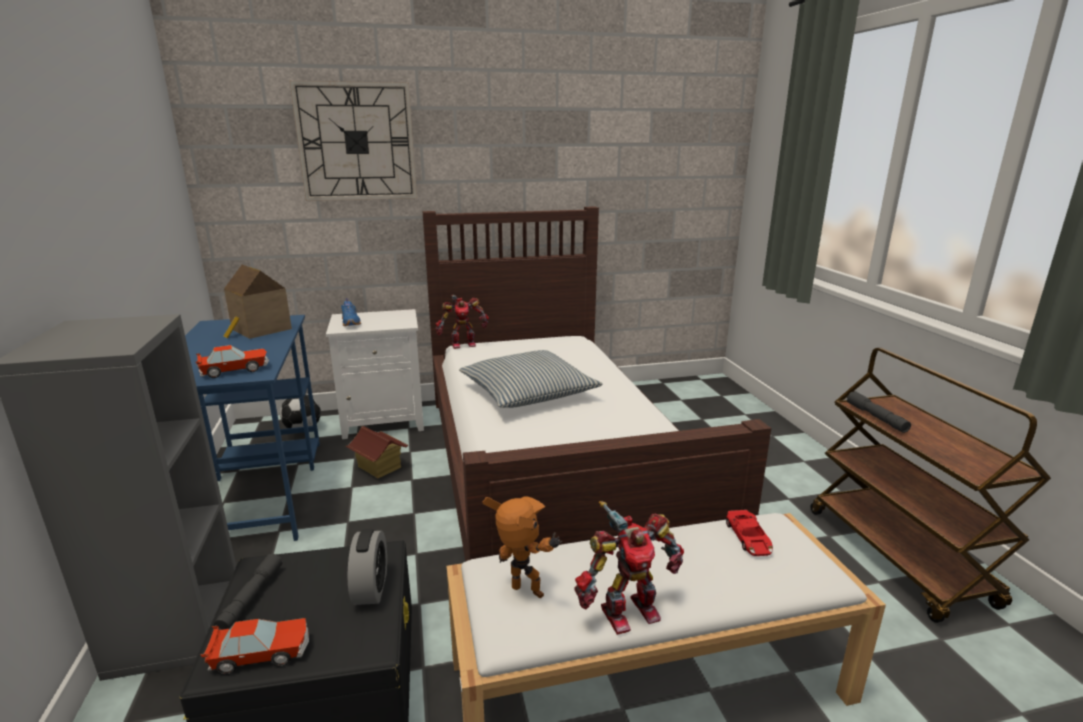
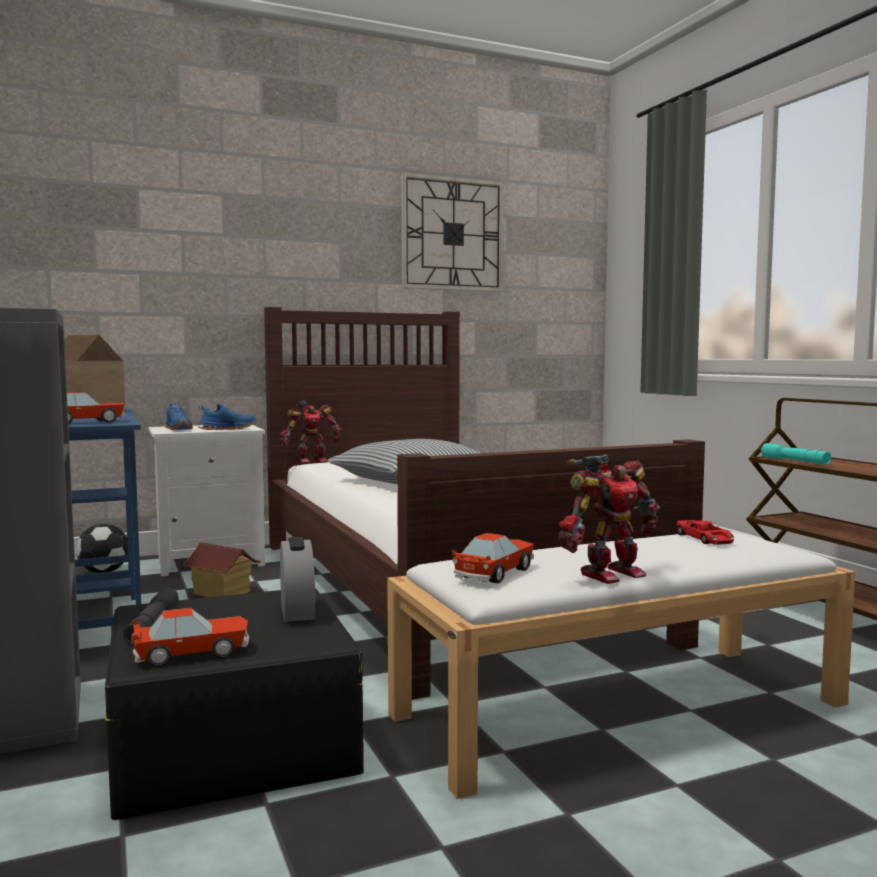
camera: 10 degrees left, 15 degrees down
(356, 142) = (192, 229): wall clock -> wall clock (452, 234)
(389, 324) = (227, 429): none -> blue shoe
(525, 595) = (495, 573): toy robot -> toy car
(876, 417) = (794, 461): grey flashlight -> turquoise flashlight

